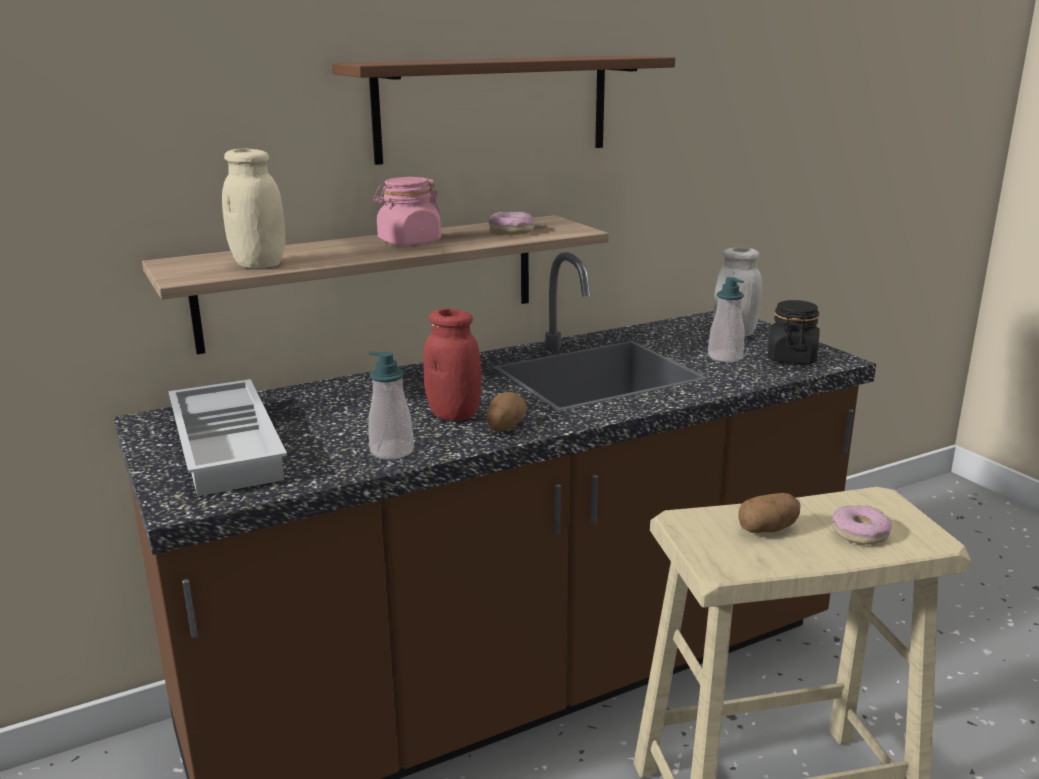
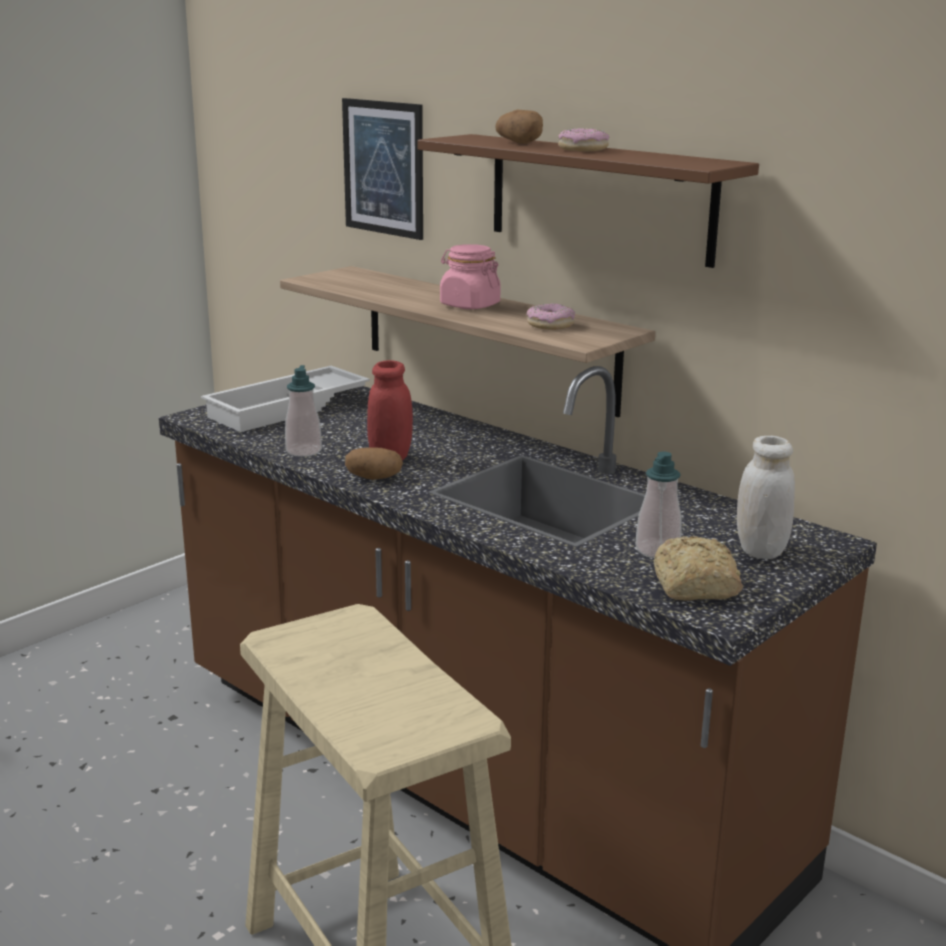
camera: 70 degrees right, 0 degrees up
(190, 122) = (383, 168): none -> picture
(259, 264) = (356, 286): beige jar -> none
(767, 529) = (358, 658): potato -> potato (521, 143)
(791, 358) = (694, 587): black jar -> bread
(859, 532) = (375, 708): donut -> donut (583, 149)

